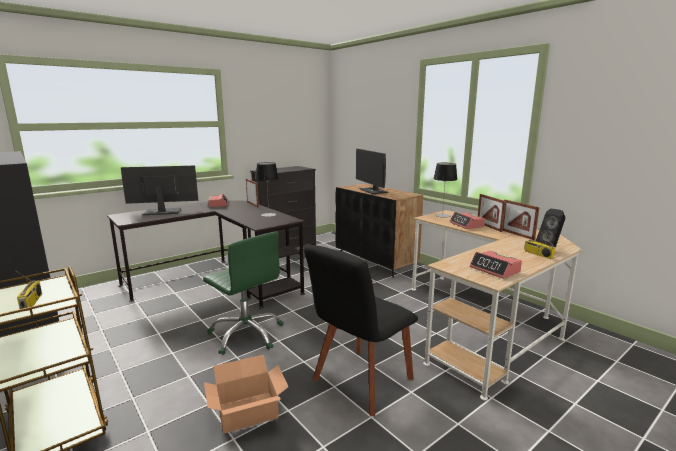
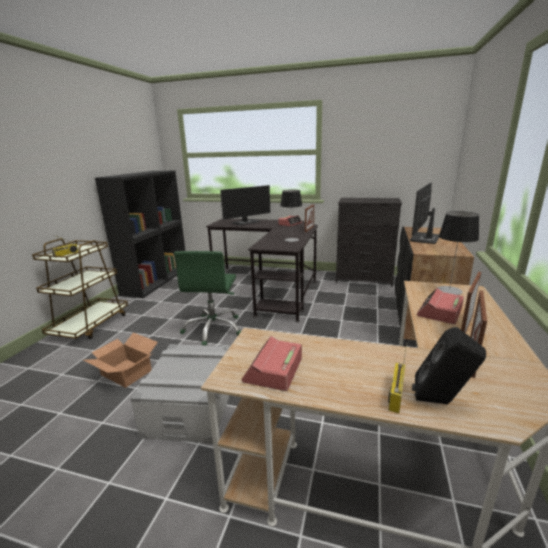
camera: 55 degrees right, 5 degrees up
(161, 212) = (246, 222): monitor -> monitor turned 105 degrees clockwise
(360, 382) = (191, 406): black chair -> grey storage box

